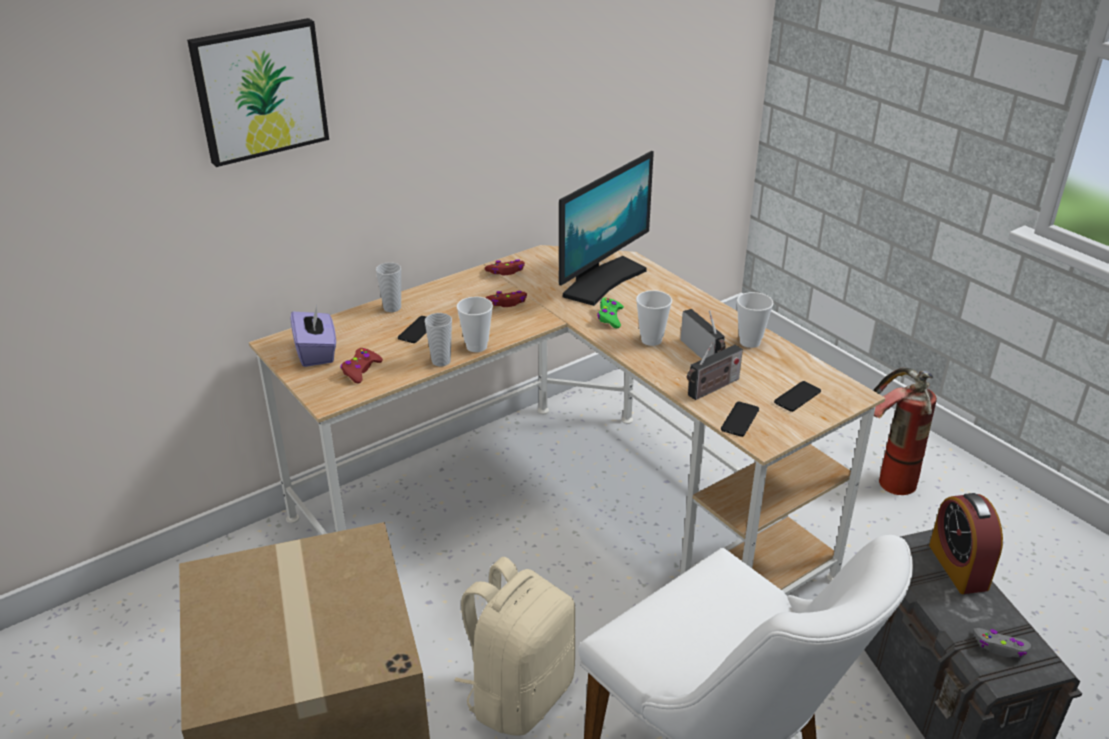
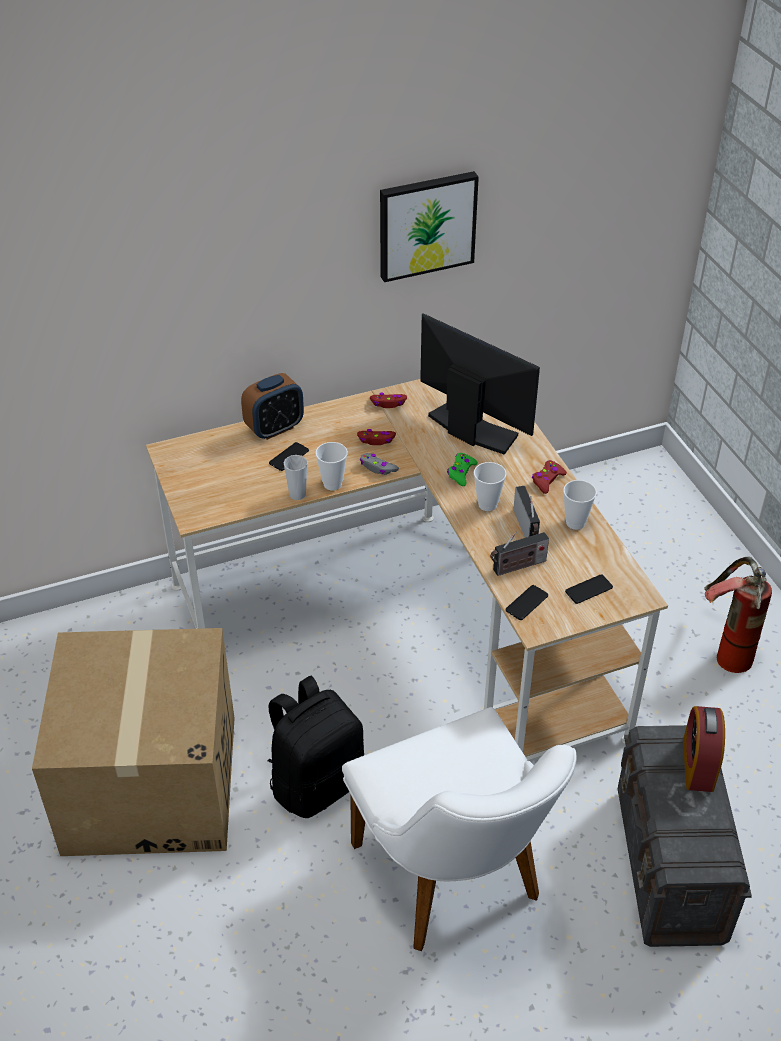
camera: 15 degrees right, 10 degrees up
(259, 90) = (166, 249): picture -> picture (426, 224)
(316, 352) = (198, 466): purple tissue box -> none
(361, 370) = (228, 491): red game controller -> red game controller (547, 480)
(392, 308) = (274, 428): cup -> alarm clock
(519, 693) = (316, 783): beige backpack -> black backpack
(602, 281) = (472, 429): monitor -> monitor turned 105 degrees counterclockwise
(1000, 647) = (694, 843): grey game controller -> grey game controller (377, 468)

